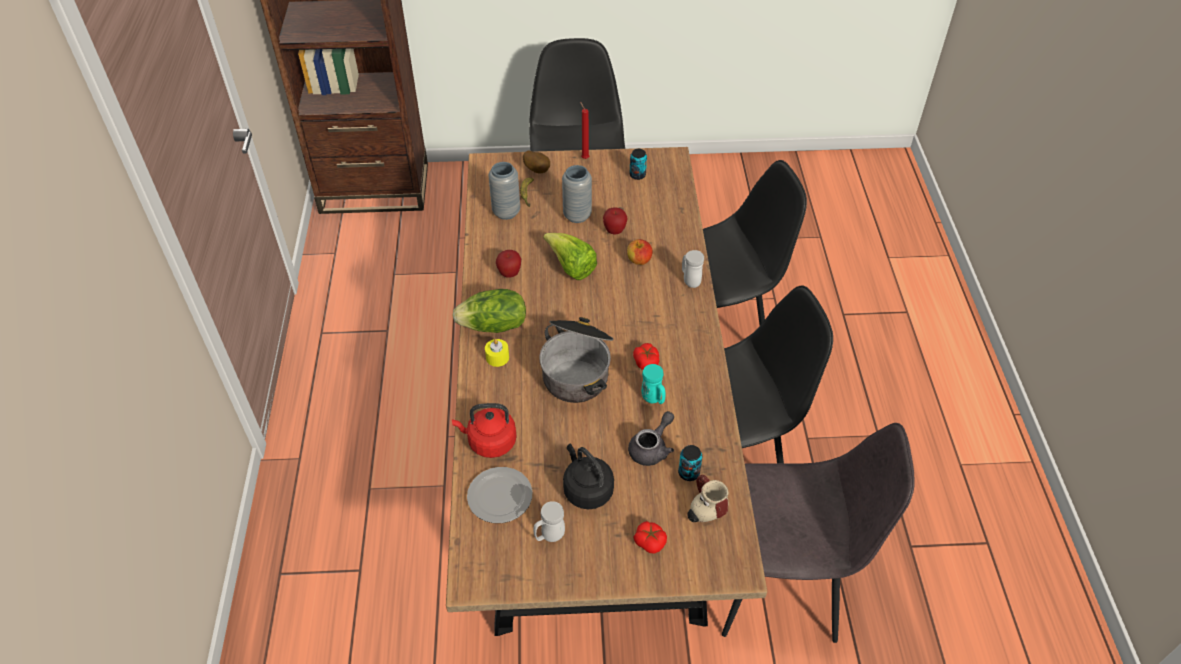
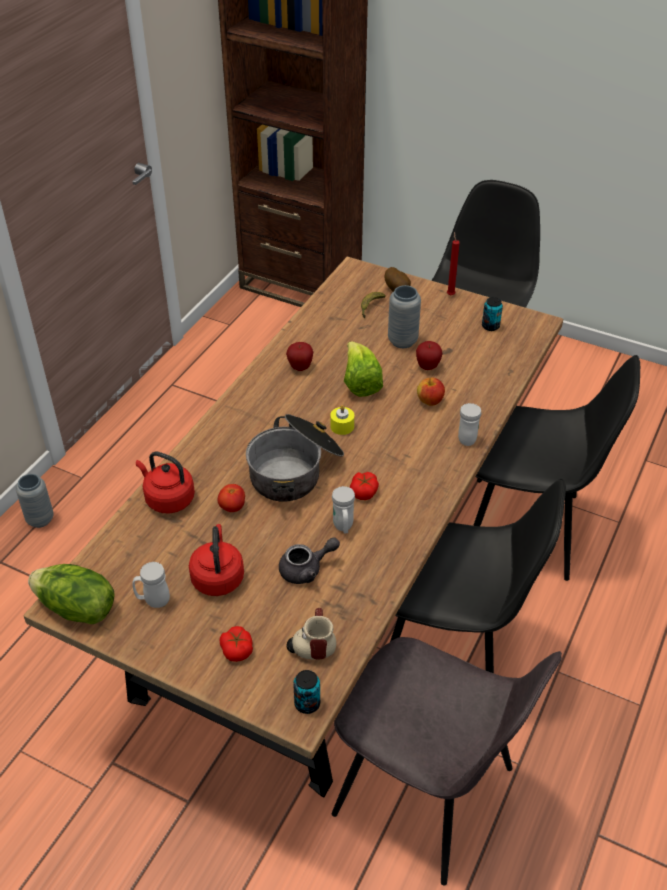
camera: 30 degrees right, 5 degrees down
(494, 326) = (250, 405): lettuce -> lettuce (76, 609)
(497, 357) = (232, 432): yellow candle -> yellow candle (342, 426)
(500, 497) = (139, 548): plate -> none
(506, 212) = (339, 315): grey vase -> grey vase (40, 519)
(550, 424) = (232, 507): none -> tomato
(586, 489) = (218, 577): black kettle -> red kettle
(653, 399) = (343, 527): turquoise mug -> white mug
(688, 473) = (323, 607): can -> can (307, 703)

